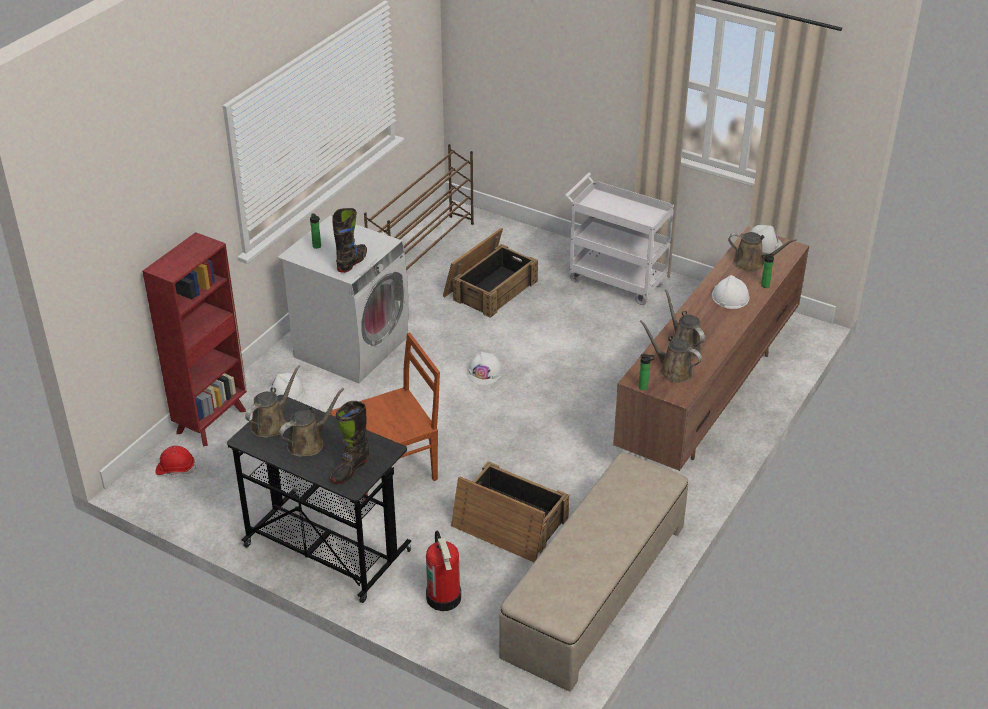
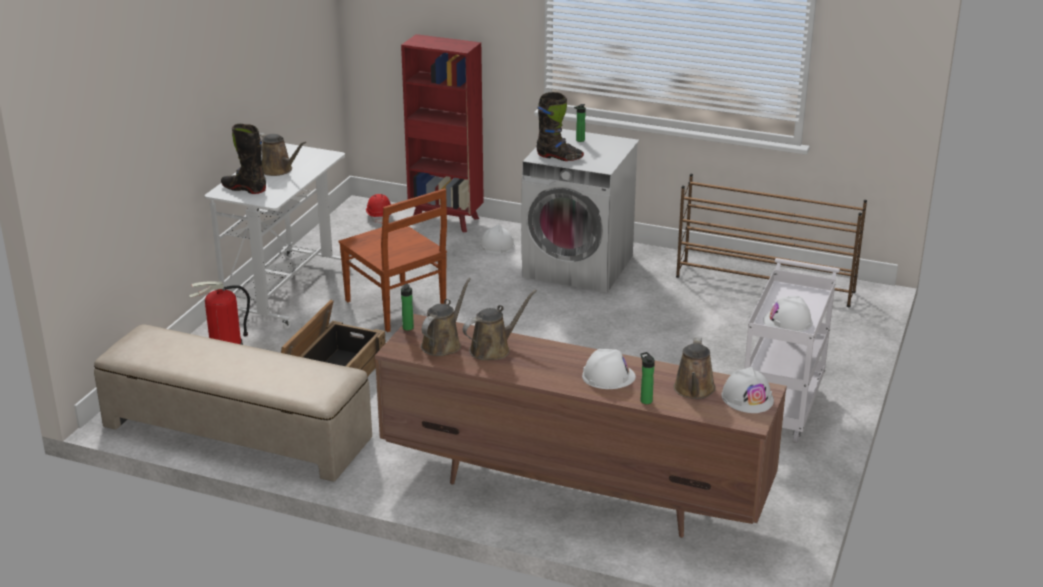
camera: 80 degrees right, 10 degrees down
(271, 424) = (303, 154): brown watering can -> none
(326, 549) = (287, 291): black desk -> white desk
(485, 372) = (565, 341): white hard hat -> white hard hat (787, 321)
(490, 288) = (724, 329): crate -> none

